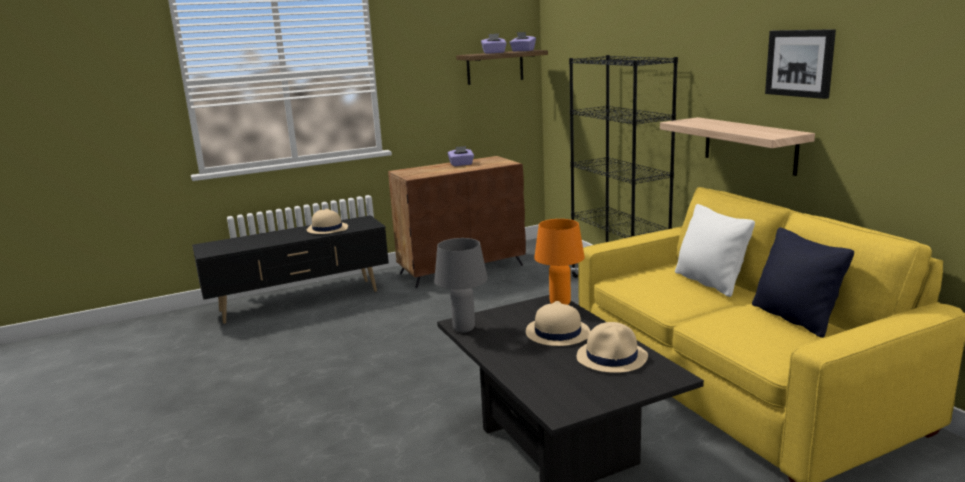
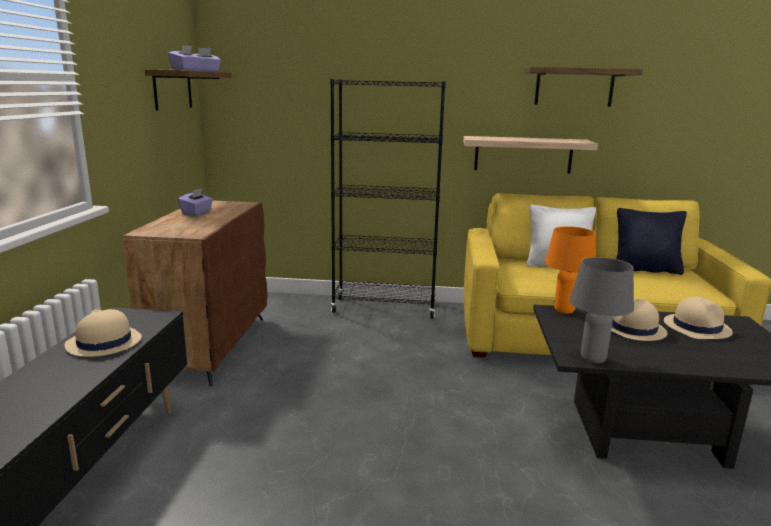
camera: 60 degrees left, 0 degrees up
(800, 63) = (574, 87): picture -> shelf

